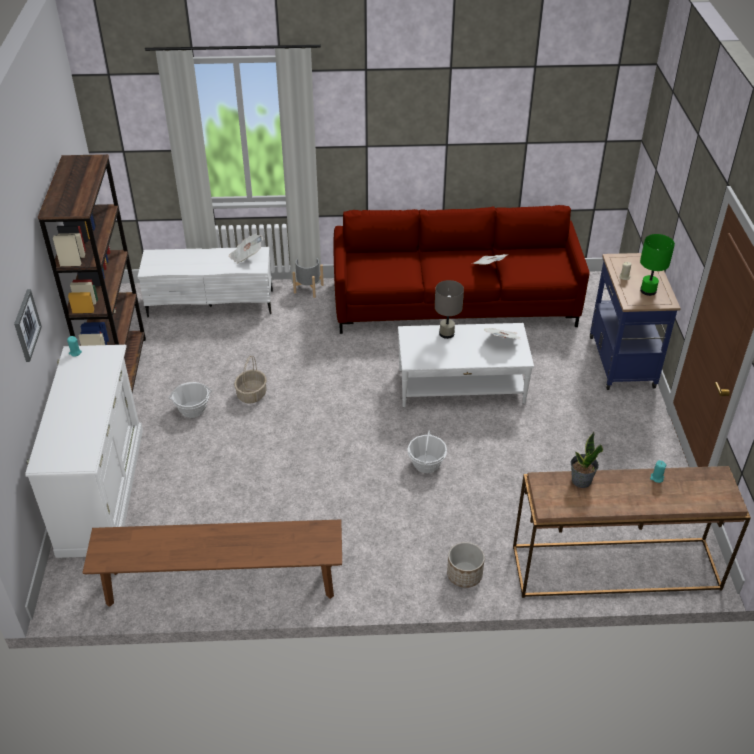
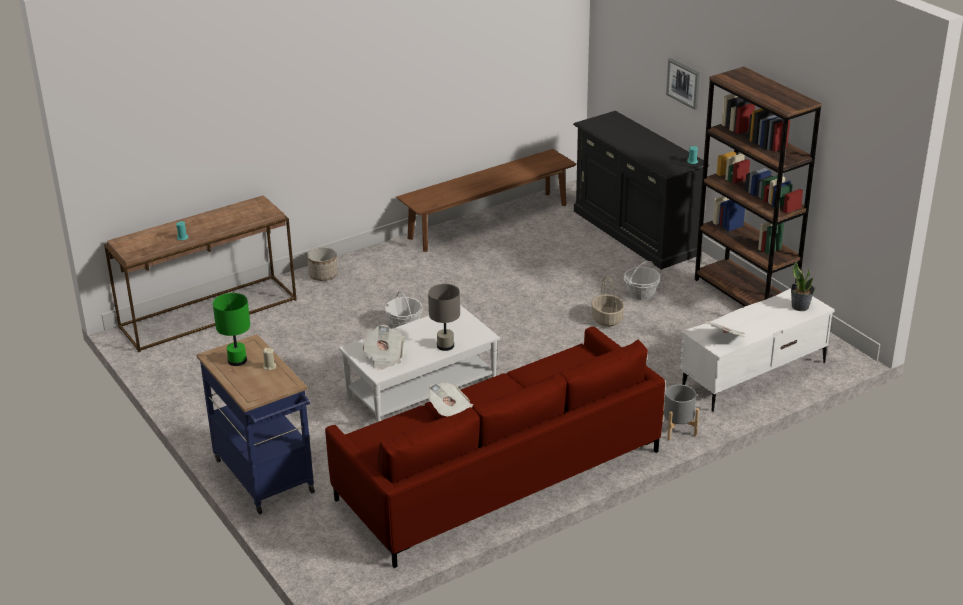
camera: 150 degrees right, 10 degrees down
(102, 489) = (636, 232): white cabinet -> black cabinet
(581, 480) = (241, 220): potted plant -> potted plant (800, 306)

